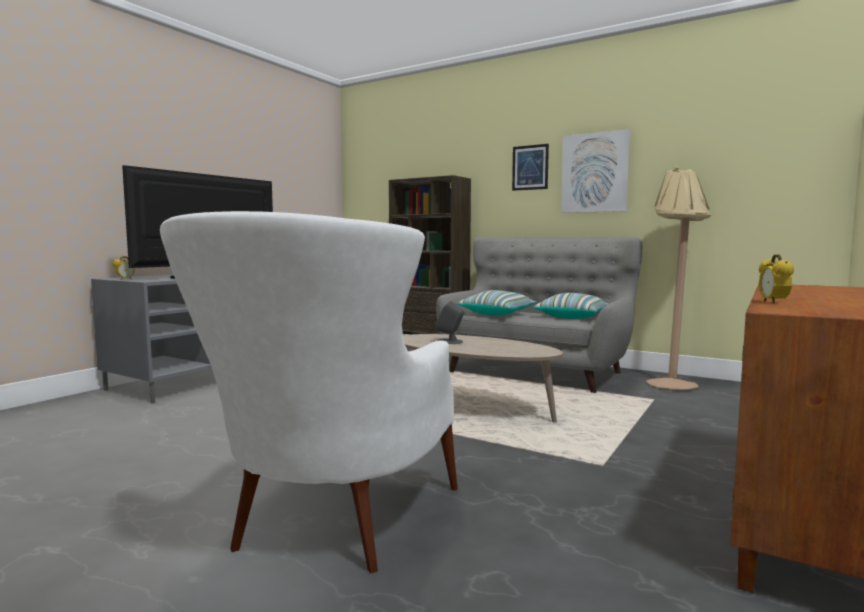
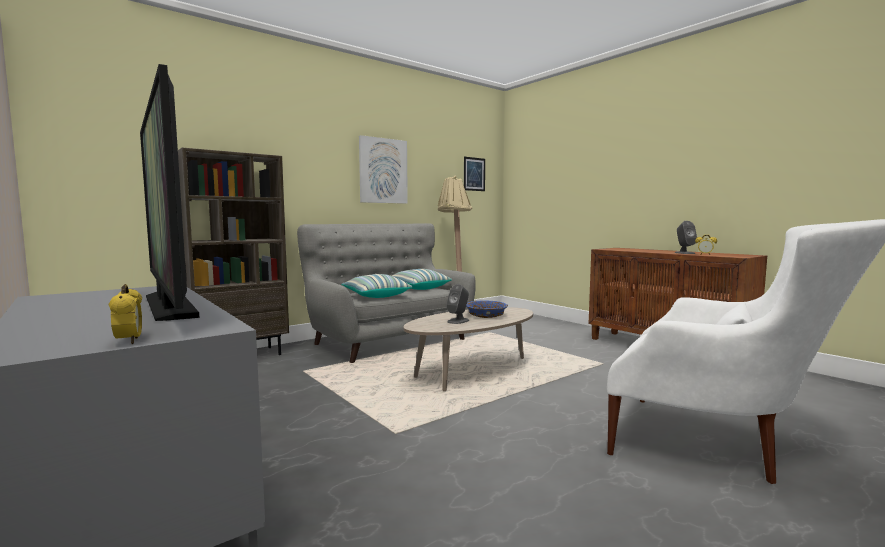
camera: 70 degrees left, 0 degrees up
(490, 346) = (486, 315): none -> blue bowl
(530, 167) = (330, 158): picture -> picture (474, 174)
(799, 299) = (684, 253): none -> grey speaker

